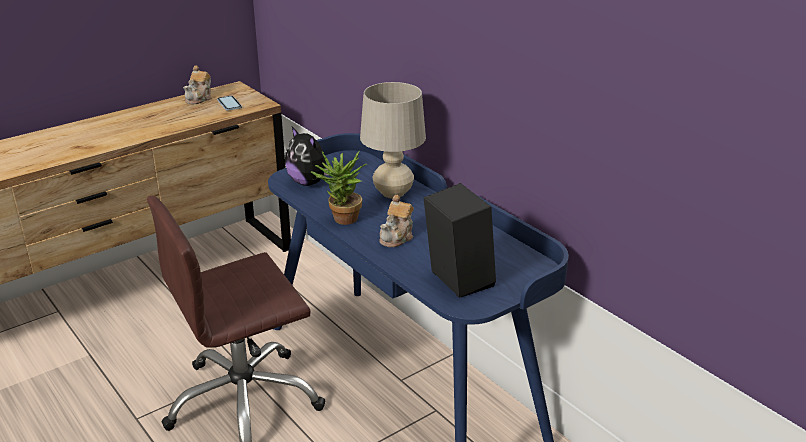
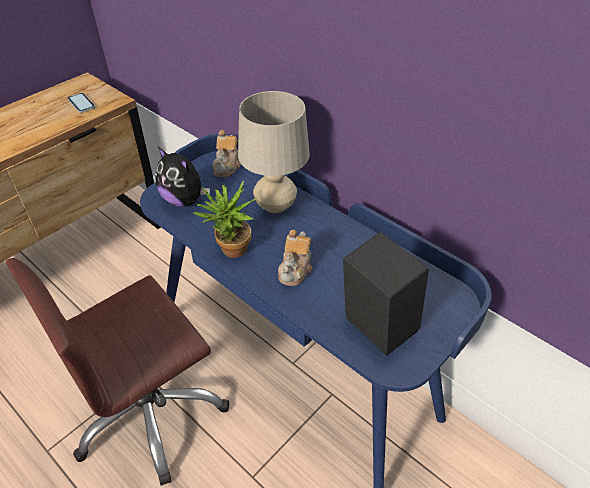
camera: 10 degrees left, 15 degrees up
(199, 98) = (49, 99): teapot -> teapot (227, 166)

